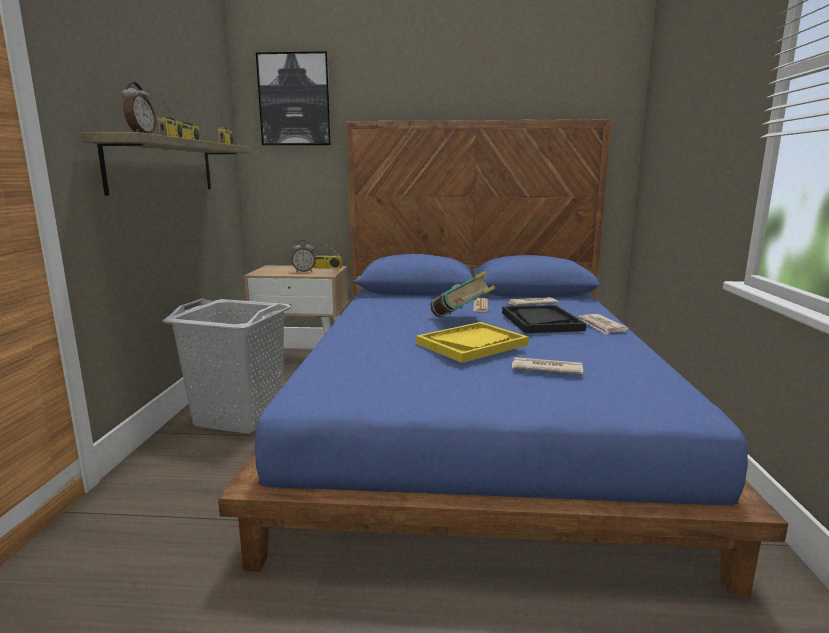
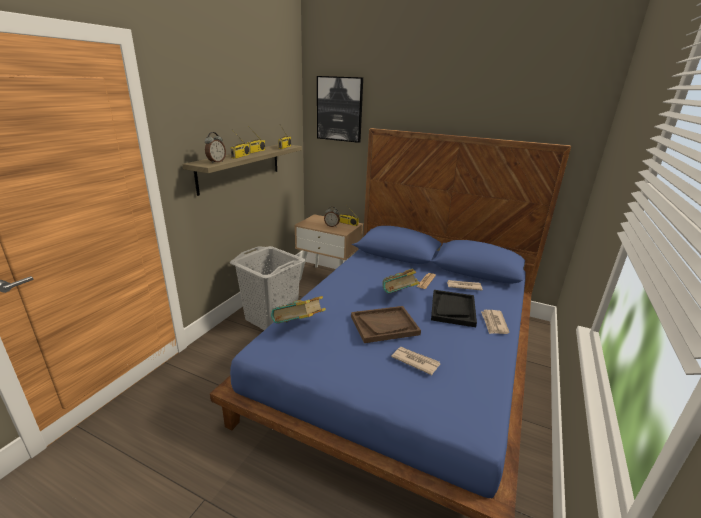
camera: 20 degrees right, 10 degrees up
(346, 365) = (299, 326): none -> book
(472, 344) = (384, 325): yellow tray -> brown tray

